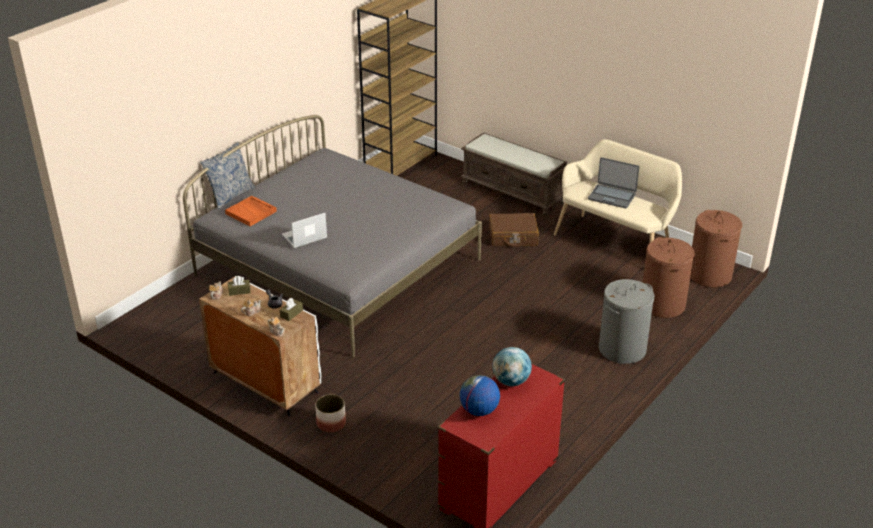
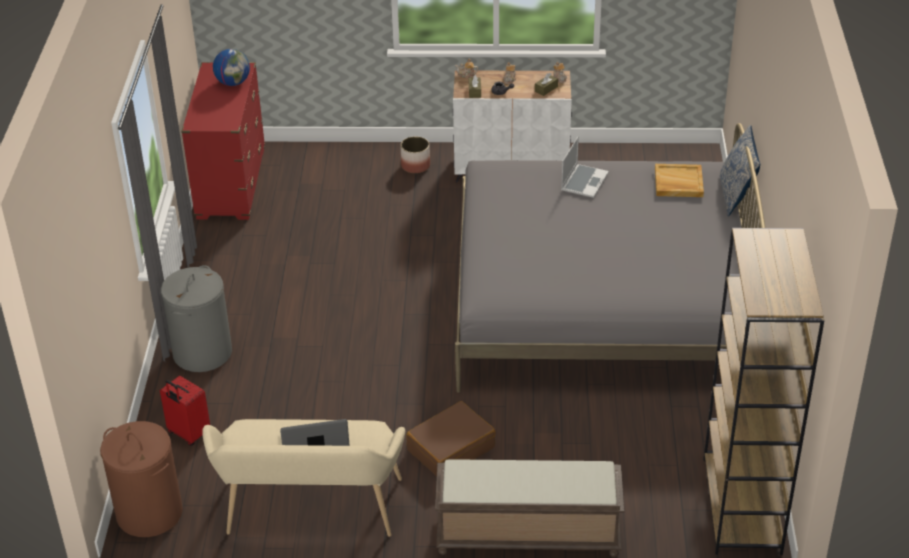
camera: 145 degrees right, 5 degrees up
(251, 212) = (678, 183): orange tray -> beige tray
(511, 381) = (226, 111): globe -> none
(662, 305) = (188, 434): brown laundry basket -> red suitcase

